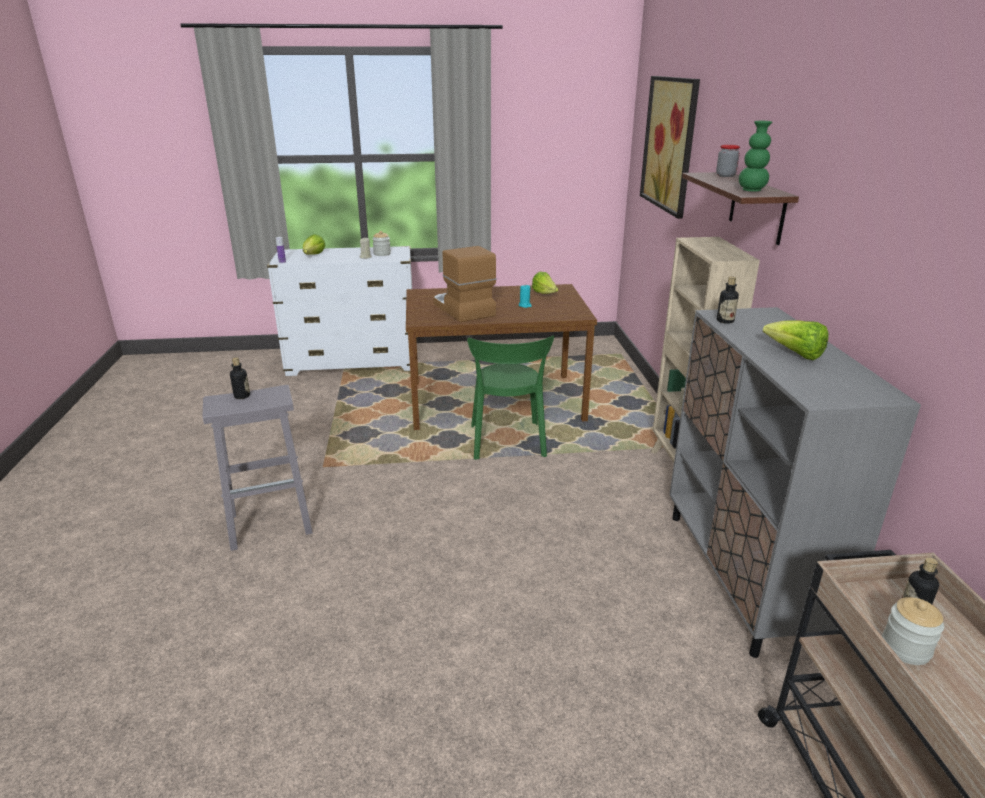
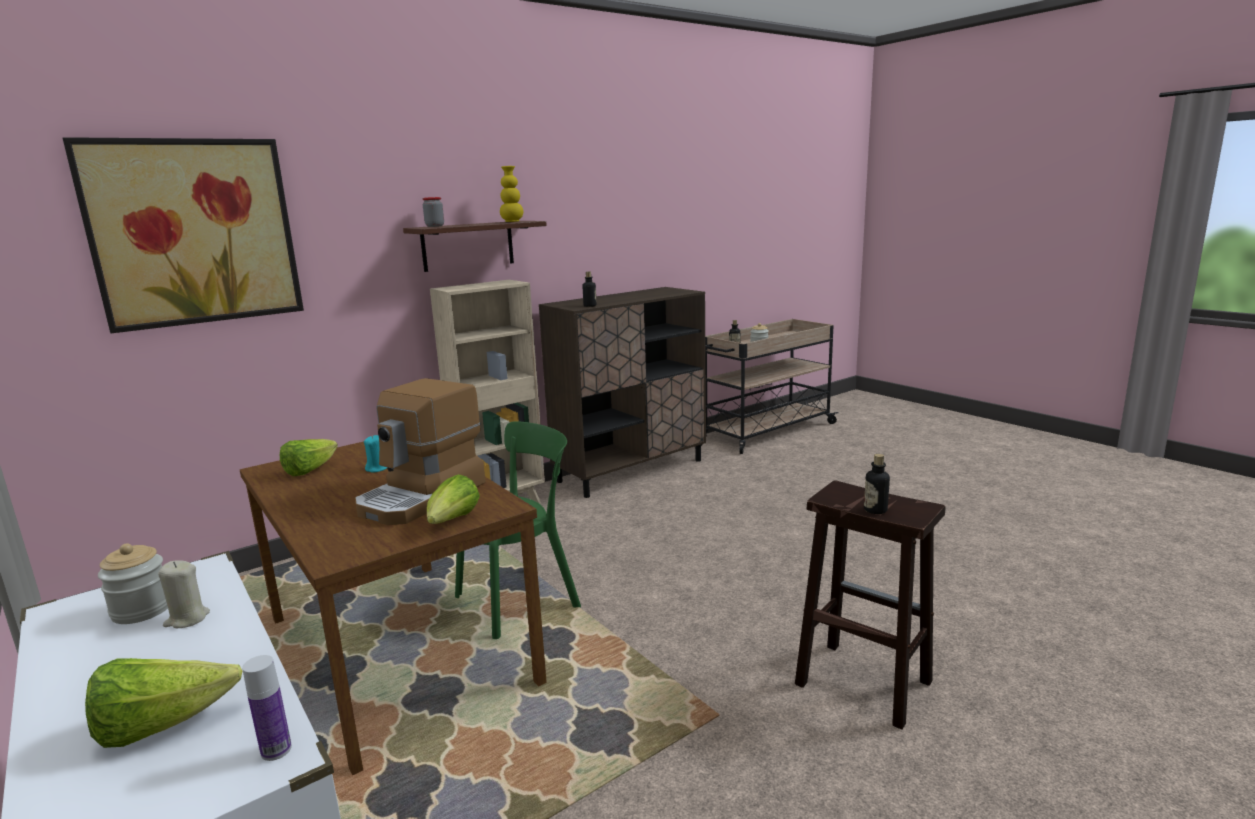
camera: 120 degrees left, 10 degrees down
(271, 523) = (861, 682): grey stool -> brown stool
(742, 576) = (631, 470): grey cabinet -> brown cabinet
(751, 190) = (512, 221): green vase -> yellow vase
(795, 354) = (631, 296): lettuce -> lettuce (453, 521)

